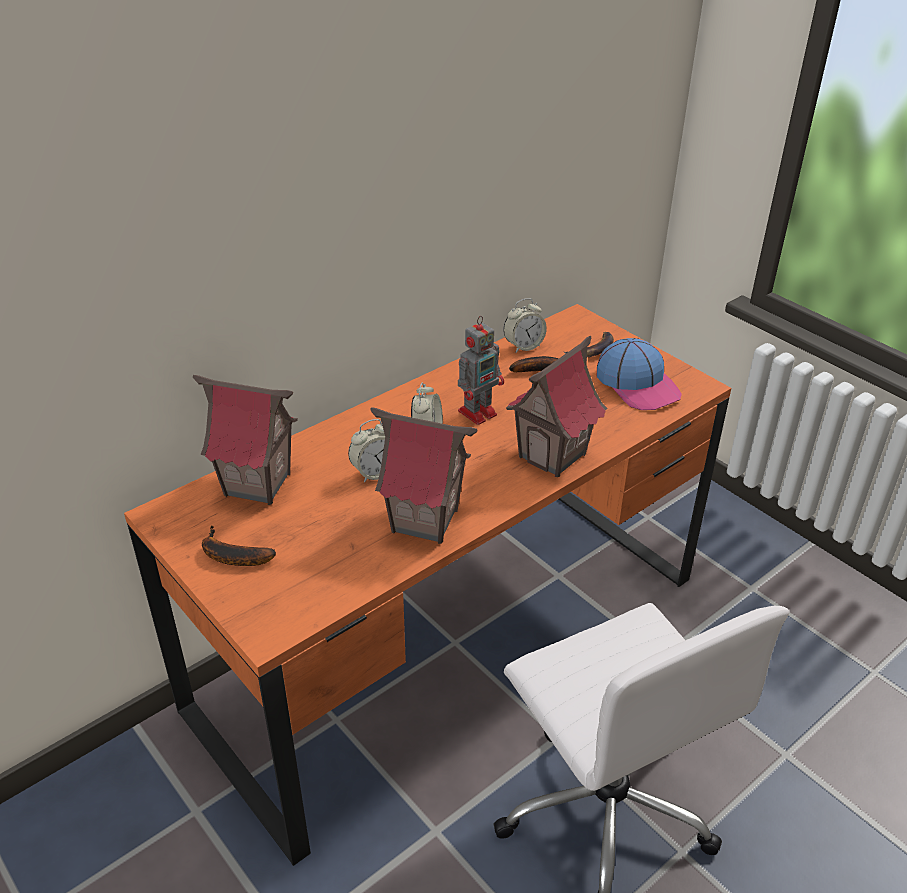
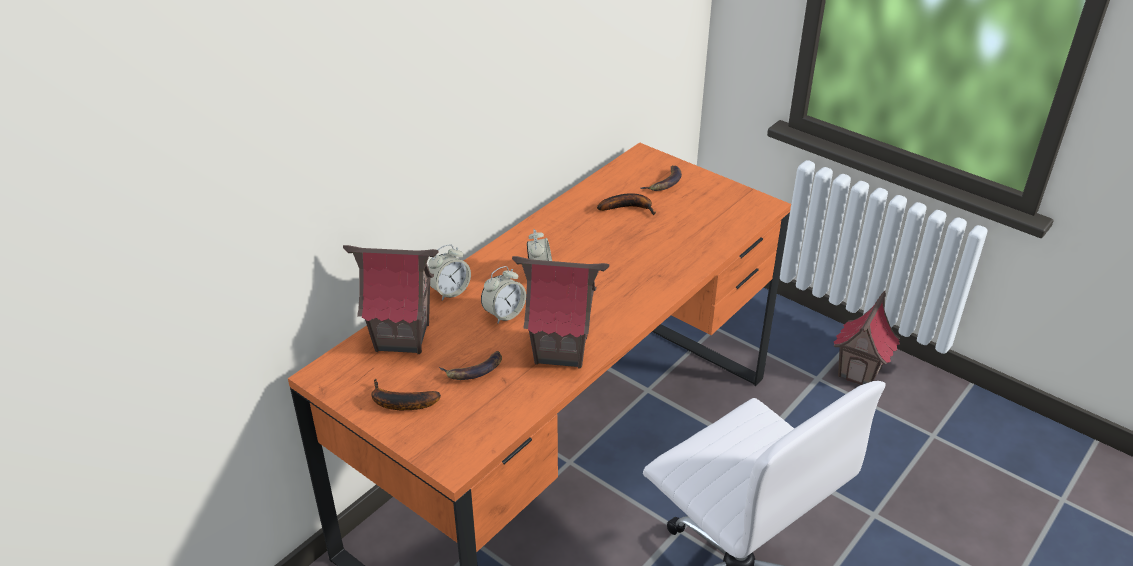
camera: 10 degrees left, 0 degrees up
(323, 530) = (474, 370): none -> banana
(479, 412) = (580, 250): toy robot -> none
(523, 346) = (603, 186): alarm clock -> alarm clock (449, 291)
(553, 456) = (655, 280): toy house -> toy house (860, 372)
(638, 384) = (711, 210): cap -> none

